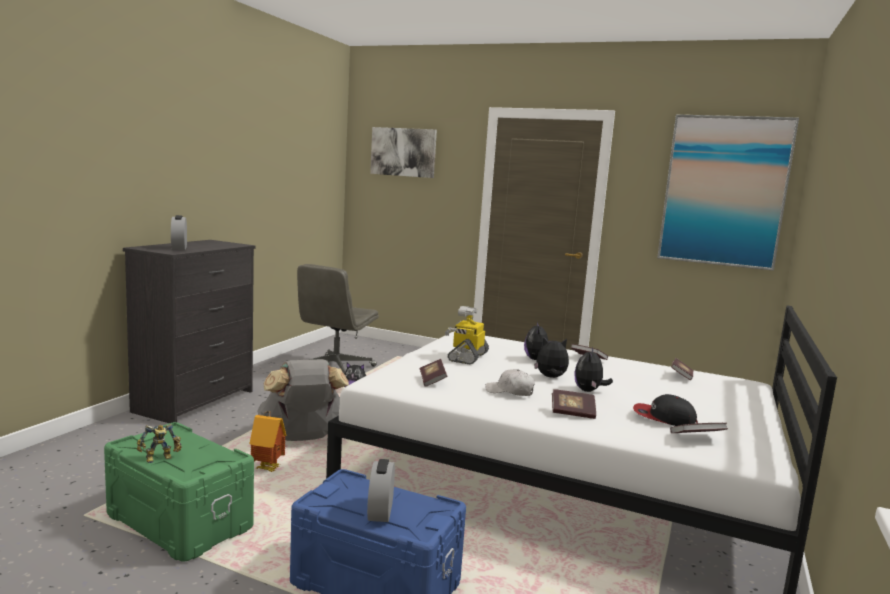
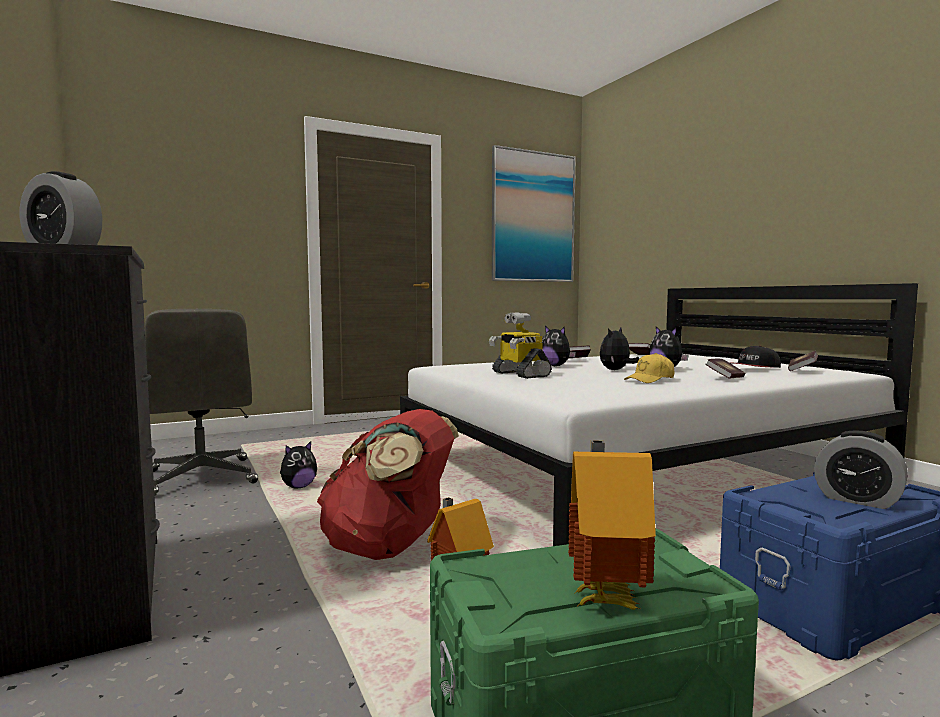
camera: 50 degrees left, 5 degrees down
(160, 459) = (605, 599): toy robot -> toy house
(302, 438) = (389, 548): grey backpack -> red backpack
(403, 152) = (181, 164): picture -> none
(432, 380) = (589, 388): book -> none
(510, 391) = (650, 380): white cap -> yellow cap

